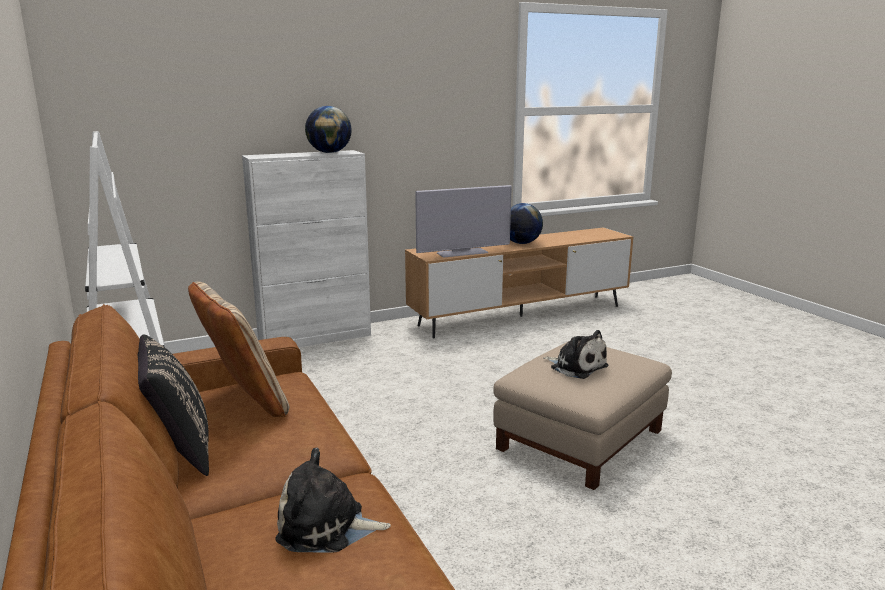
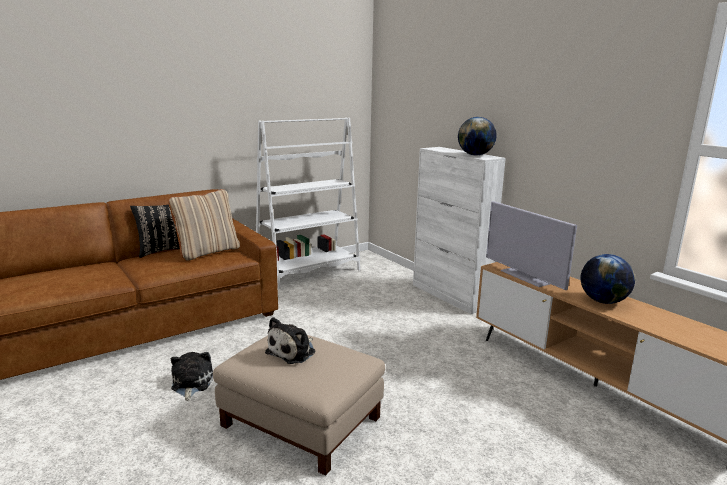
camera: 80 degrees right, 0 degrees up
(326, 527) = (79, 279): plush toy -> plush toy (191, 384)

